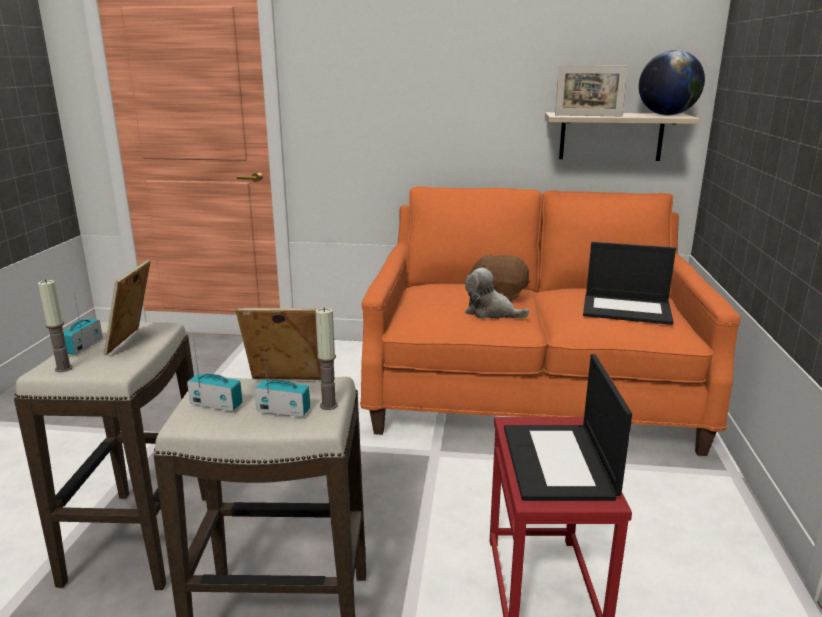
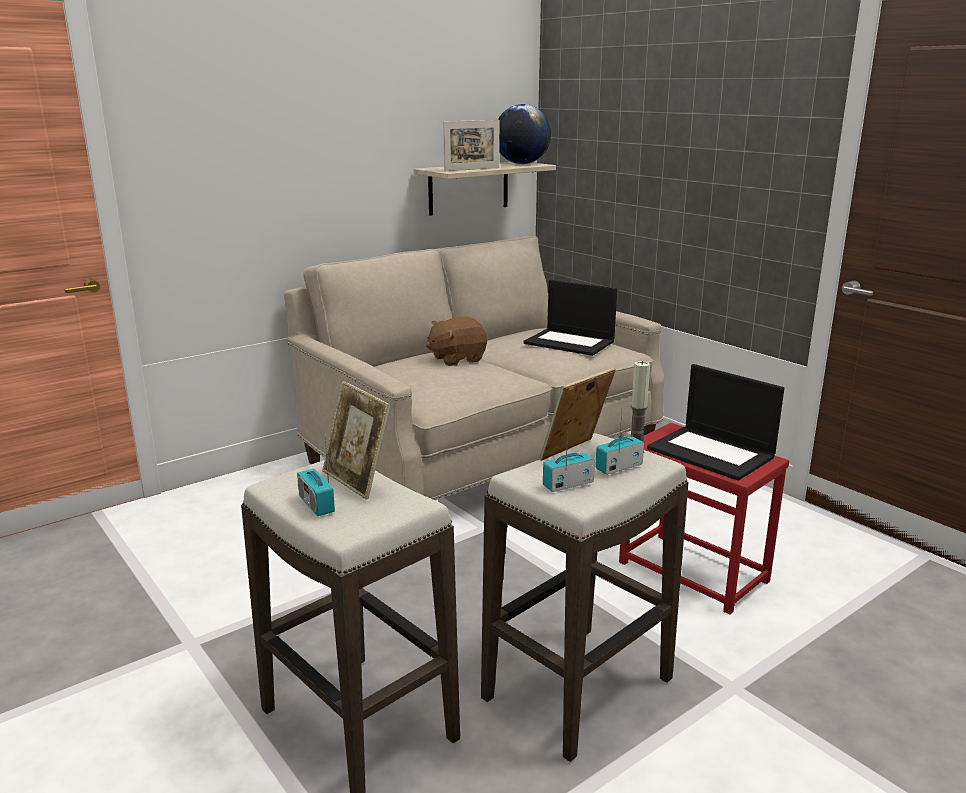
camera: 45 degrees left, 0 degrees up
(64, 368) = (363, 523): candle -> none
(491, 313) = (484, 374): plush toy -> none
(530, 393) = (479, 453): orange sofa -> beige sofa
(627, 309) = (570, 342): laptop -> laptop turned 60 degrees clockwise

